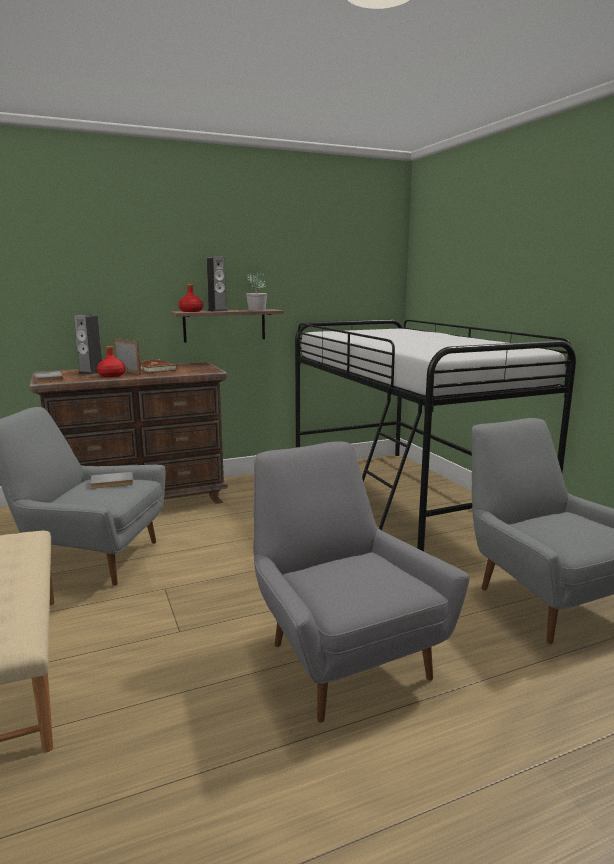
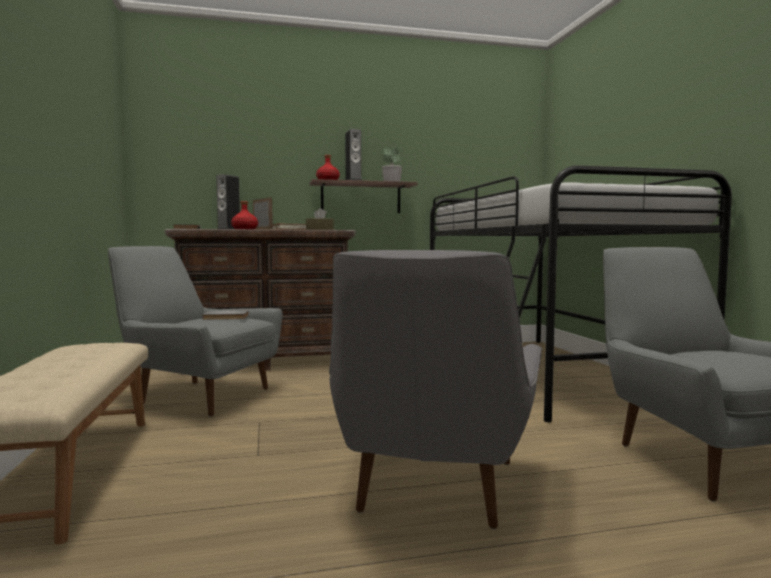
camera: 10 degrees right, 10 degrees down
(190, 371) = (319, 229): none -> brown tissue box
(341, 657) = (432, 491): grey armchair -> grey armchair turned 150 degrees counterclockwise

